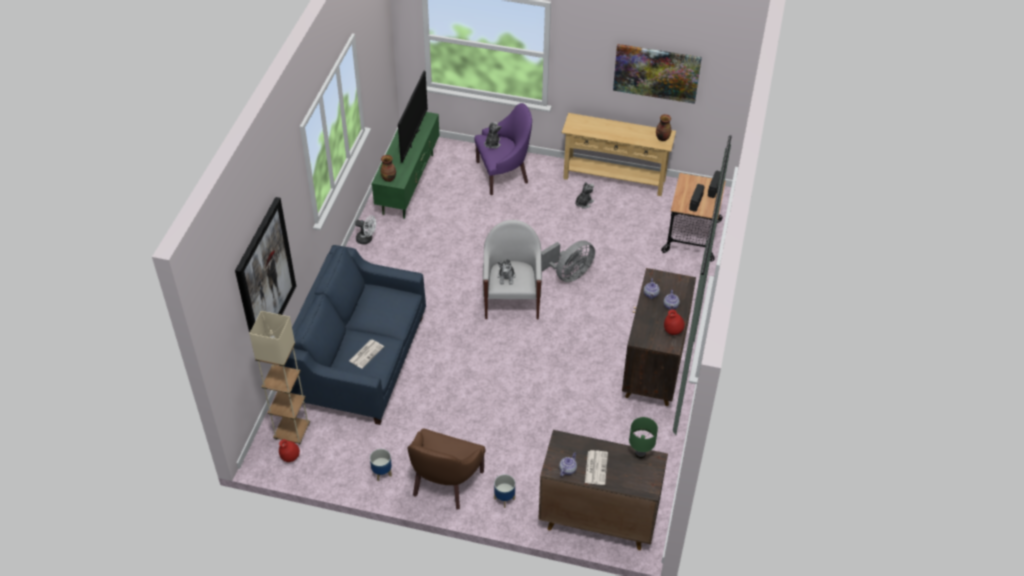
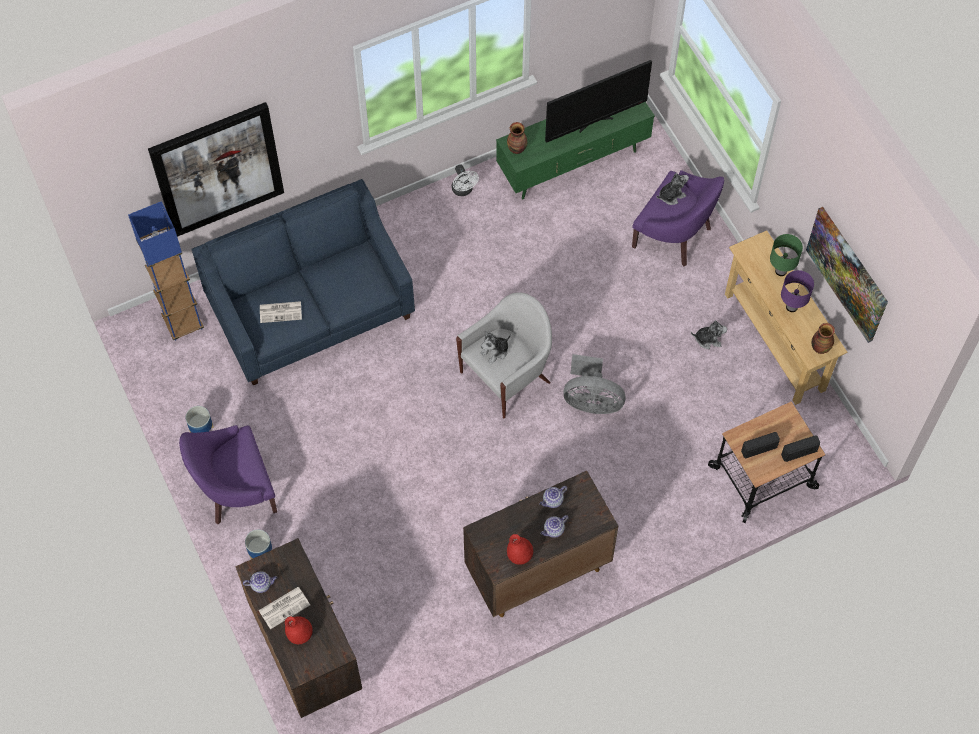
camera: 50 degrees right, 15 degrees up
(290, 457) = (155, 345): red vase -> red vase (300, 635)
(292, 432) = (183, 323): beige floor lamp -> blue floor lamp
(444, 483) = (235, 490): brown armchair -> purple armchair
(625, 133) = (791, 306): none -> purple table lamp
(640, 453) = (334, 635): green table lamp -> green table lamp (781, 271)

